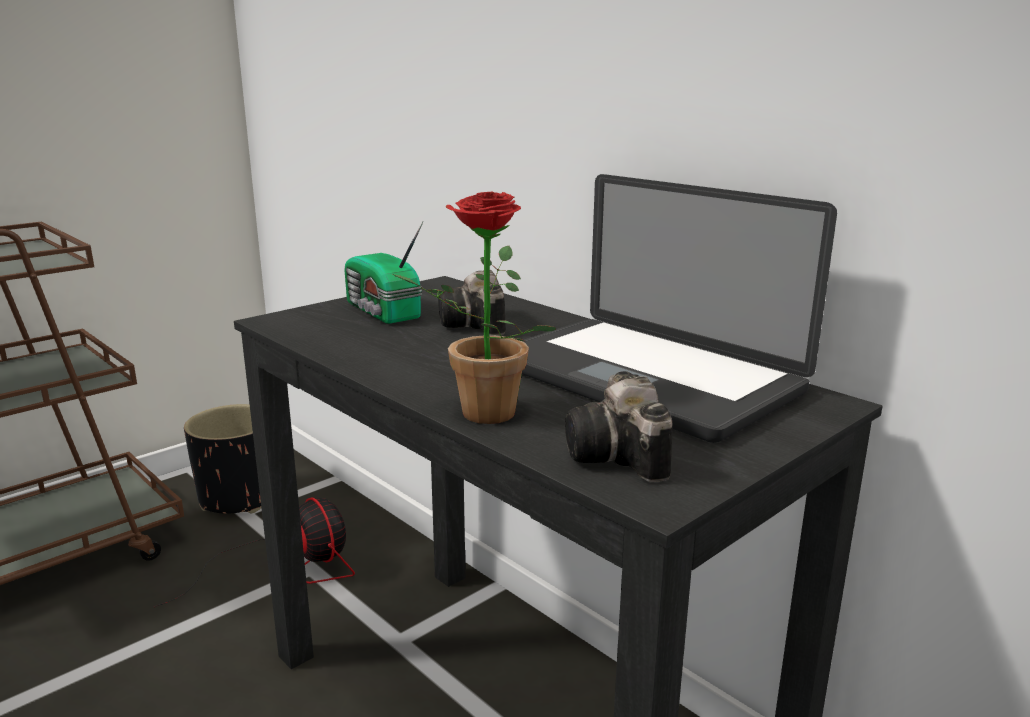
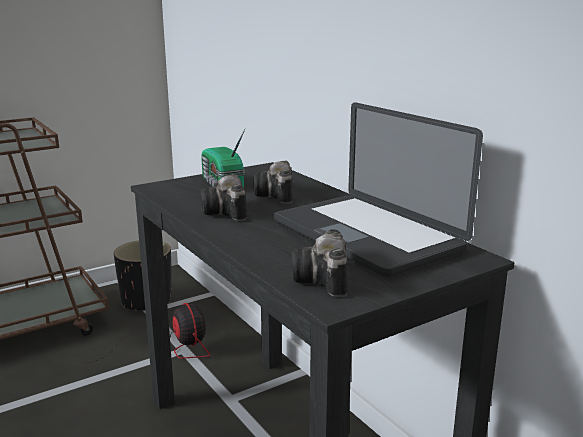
camera: 10 degrees right, 0 degrees up
(410, 355) = (227, 213): none -> camera
(477, 415) = (250, 251): potted plant -> none

